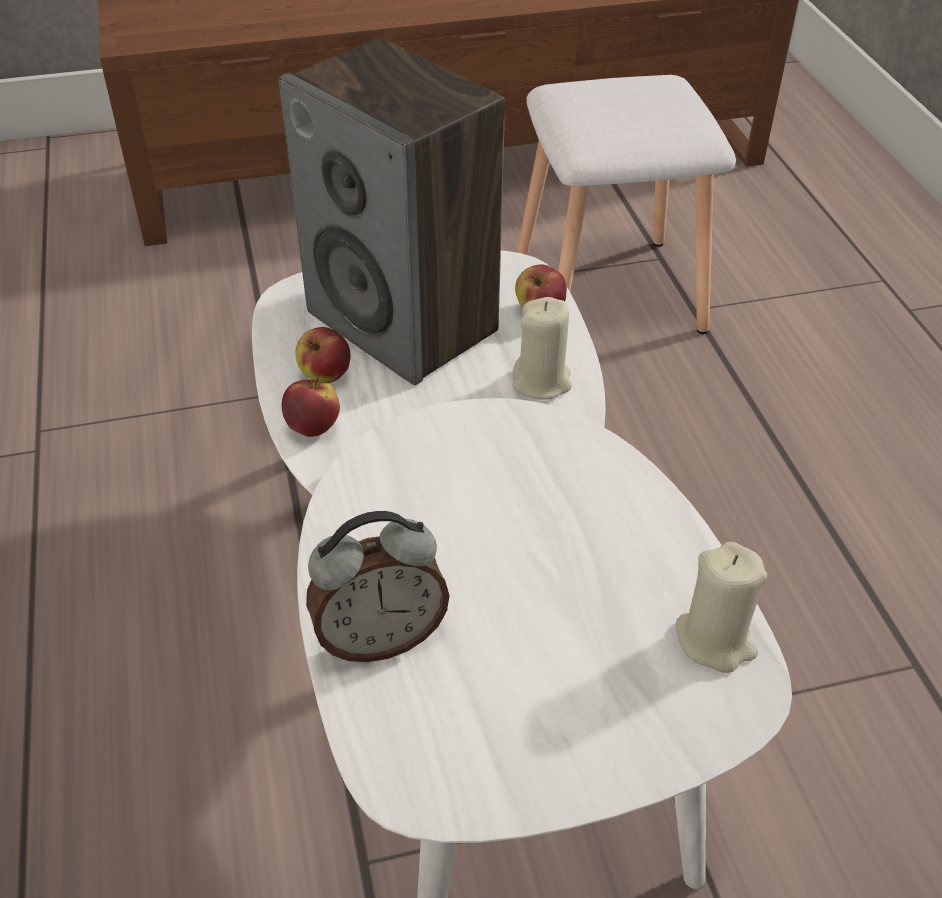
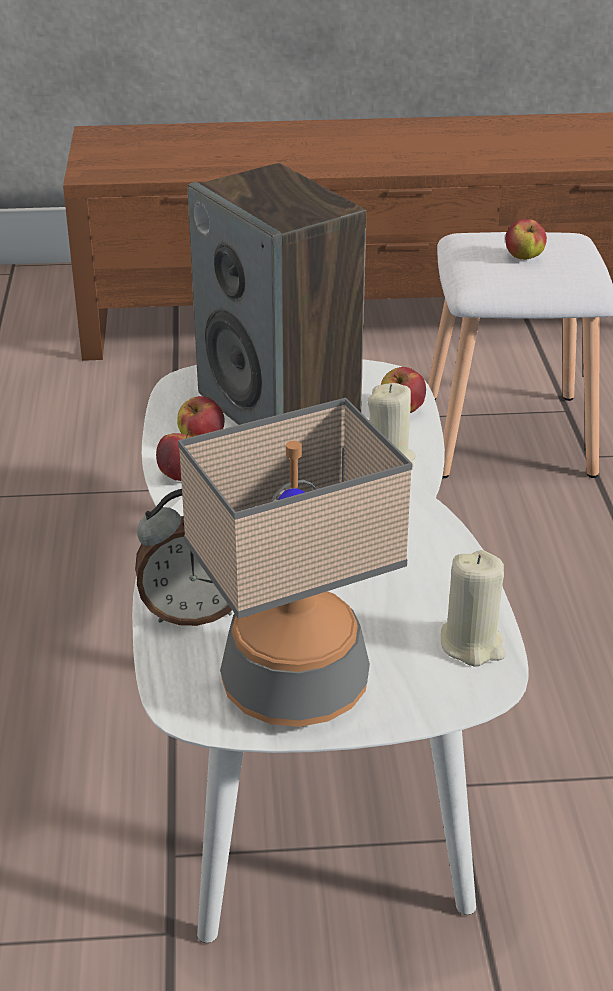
camera: 10 degrees right, 10 degrees down
(527, 731) = (296, 685): none -> table lamp
(628, 111) = (523, 257): none -> apple

